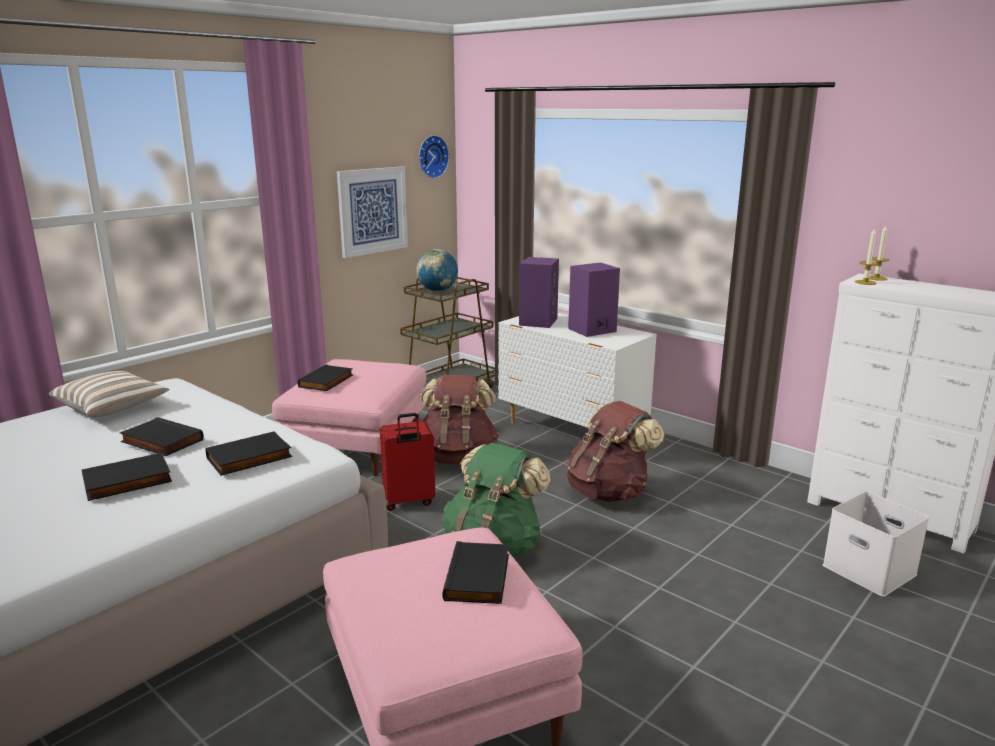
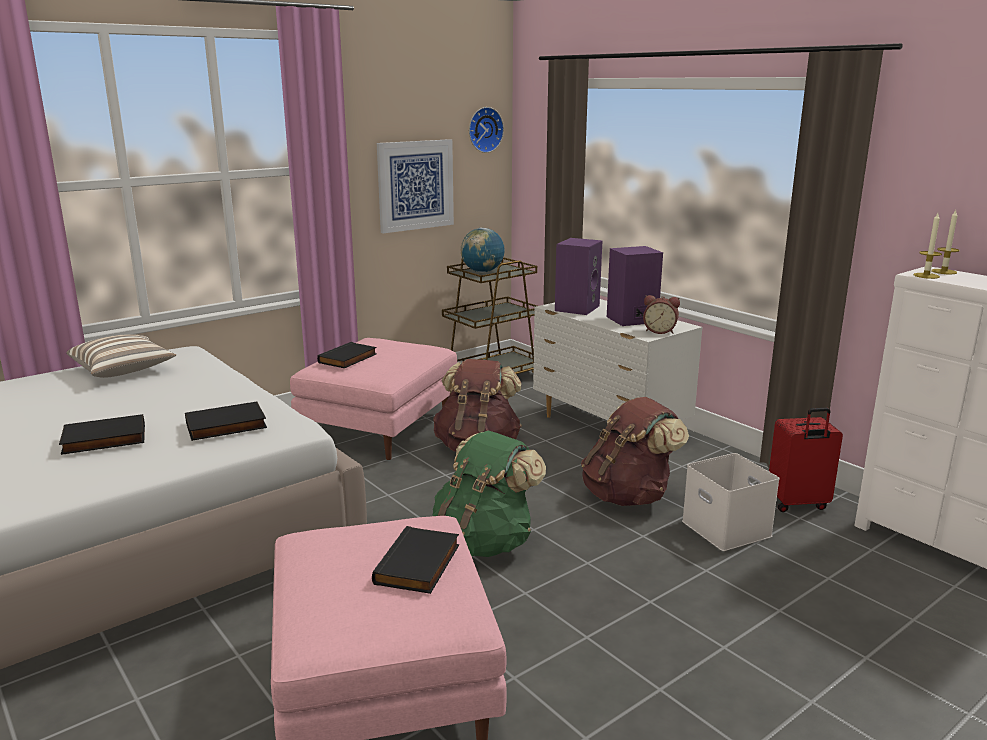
camera: 10 degrees right, 0 degrees up
(160, 441) = (151, 404): black book -> none
(408, 501) = (412, 488): red suitcase -> red suitcase (797, 504)
(622, 340) = (660, 331): none -> alarm clock
(871, 570) = (906, 608): white storage box -> white storage box (728, 529)

